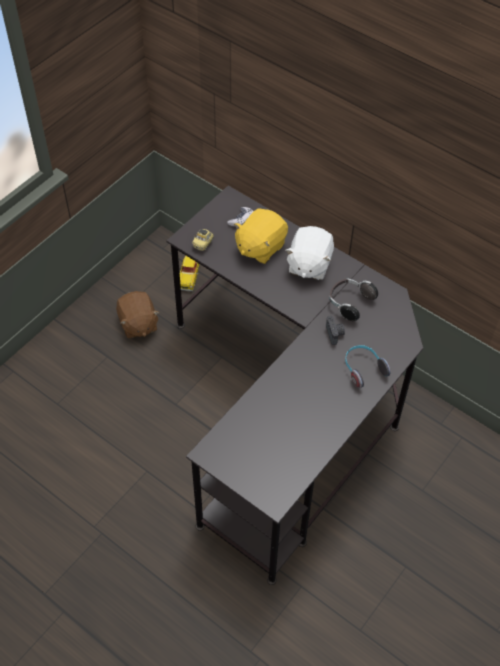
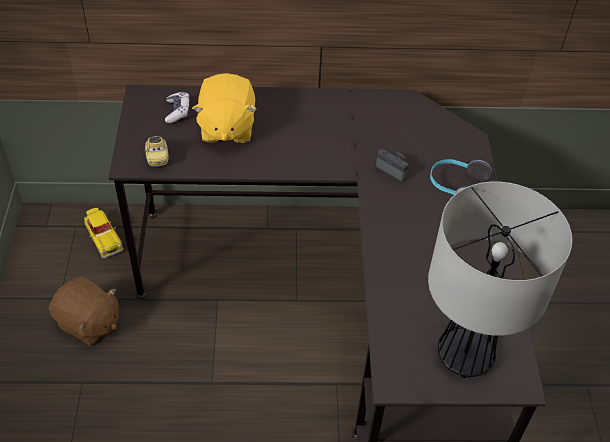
camera: 40 degrees left, 5 degrees down
(259, 466) = (463, 355): none -> table lamp
(308, 265) = (296, 118): white plush toy -> none
(349, 303) = (376, 132): headphones -> none

